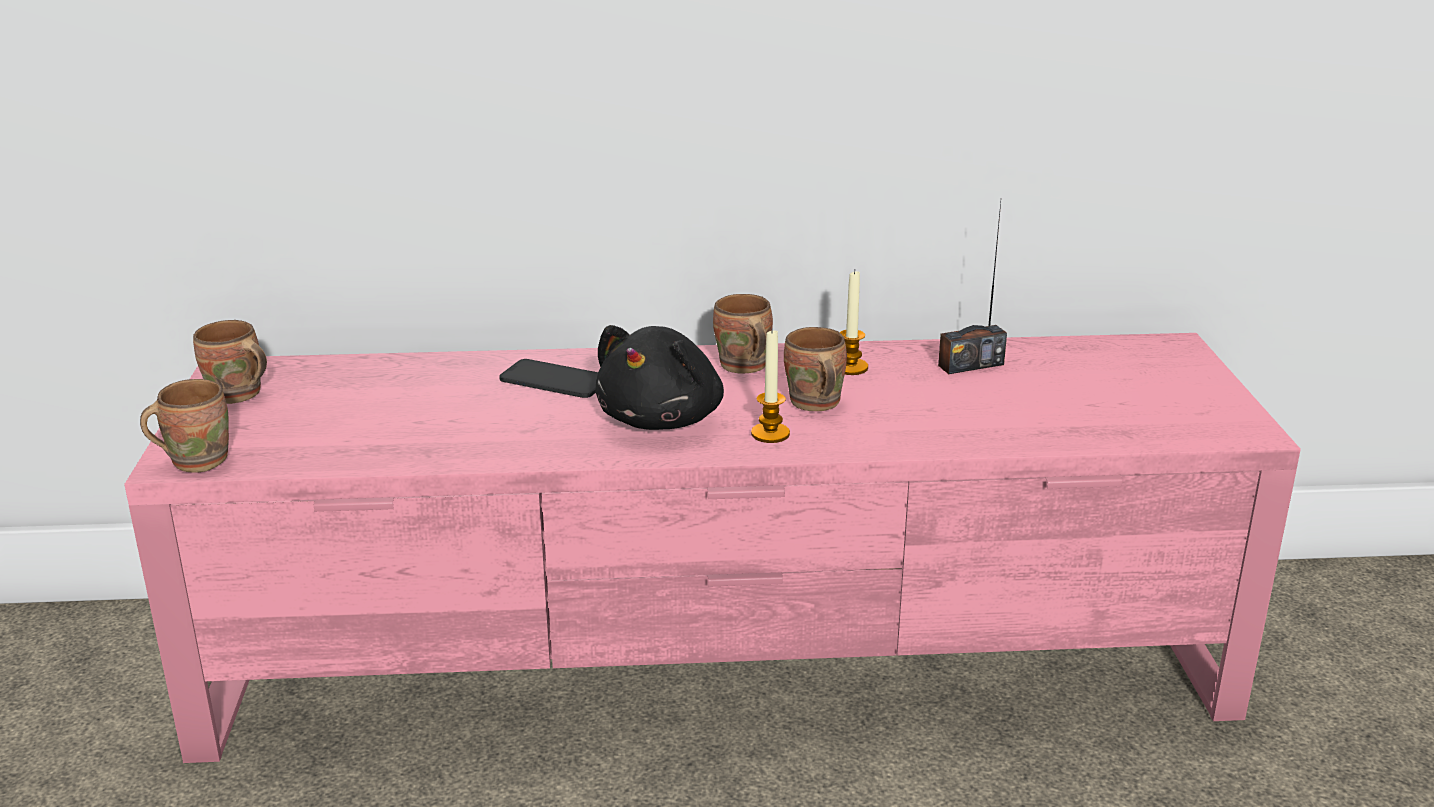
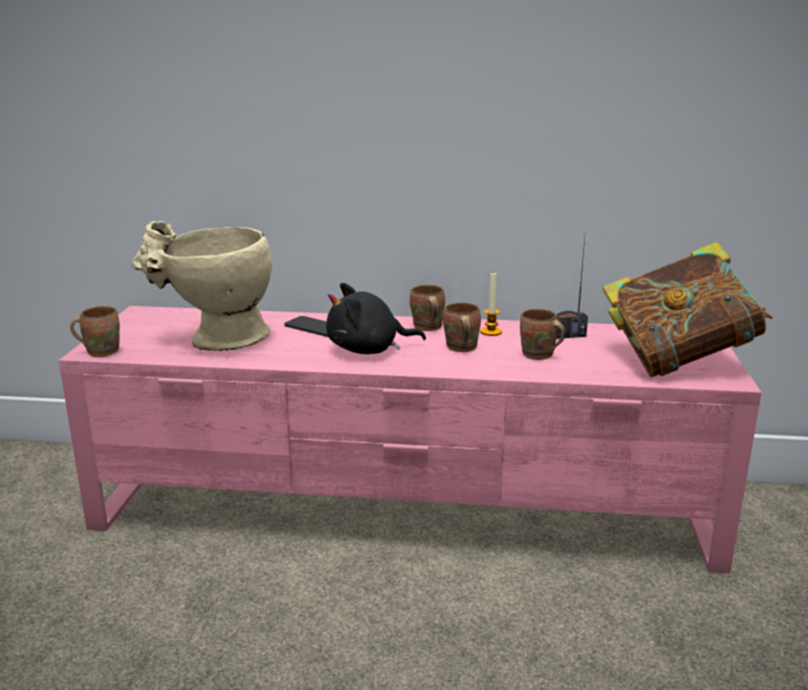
camera: 10 degrees right, 5 degrees down
(236, 396) = (138, 324): brown mug -> brown mug (538, 356)
(394, 423) = (216, 342): none -> beige vase
(663, 419) = (368, 350): black plush toy -> black plush toy turned 45 degrees clockwise
(770, 434) = (427, 361): candle -> none
(1160, 401) = (678, 361): none -> book

